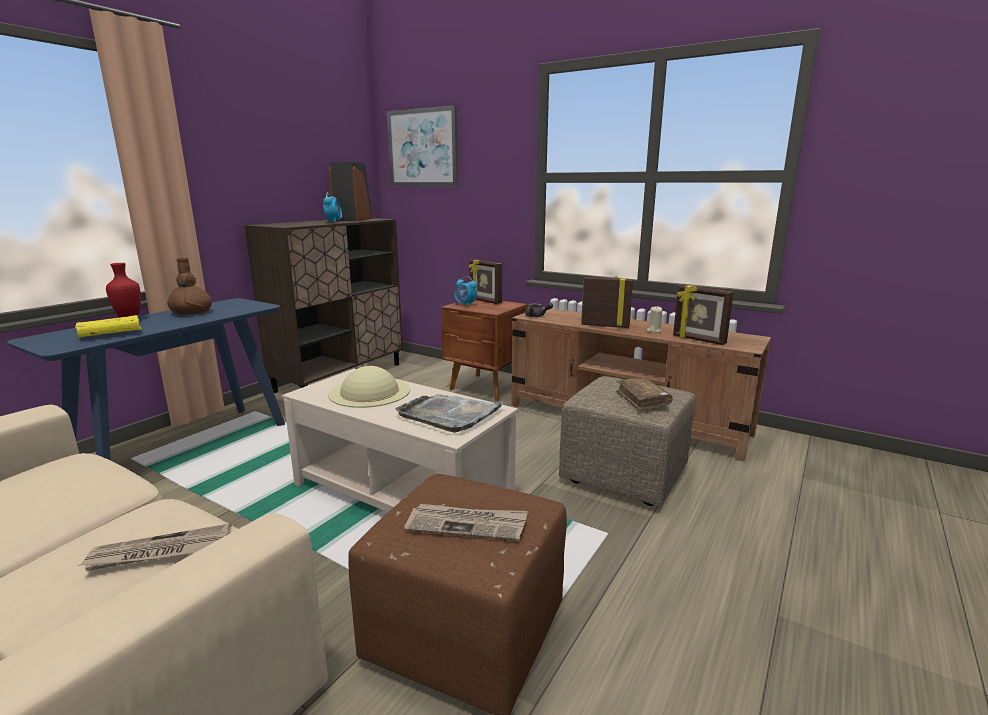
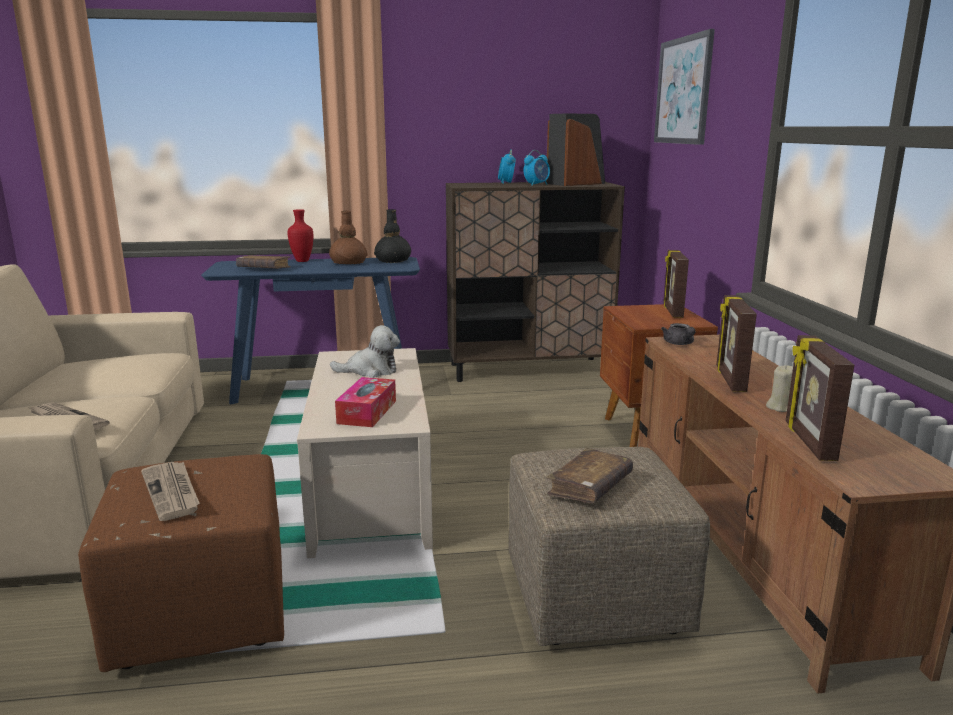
camera: 50 degrees right, 0 degrees up
(110, 334) = (263, 269): yellow book -> brown book
(230, 303) = (393, 260): none -> black vase
(370, 392) = (370, 371): beige hat -> plush toy
(449, 414) = (367, 412): grey tray -> tissue box
(465, 304) = (636, 310): alarm clock -> alarm clock (506, 183)
(605, 326) = (729, 379): picture frame -> picture frame turned 150 degrees counterclockwise

